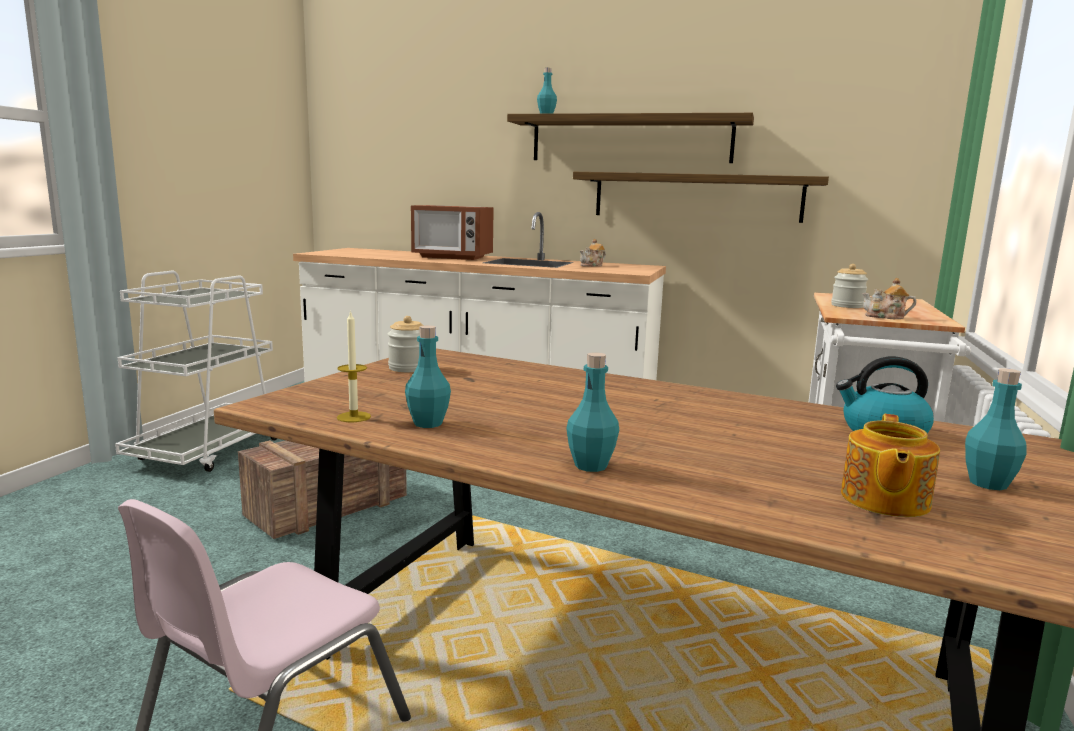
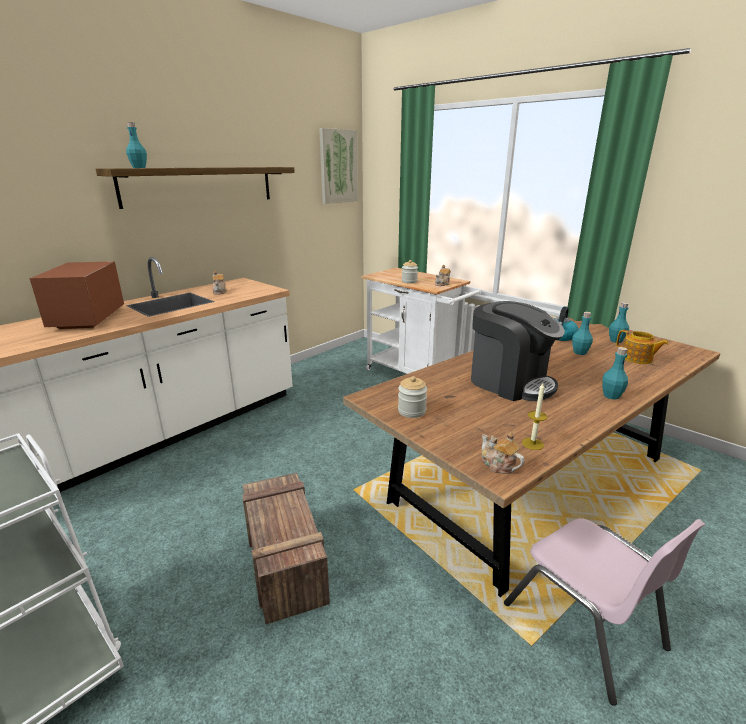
camera: 65 degrees left, 10 degrees up
(288, 404) = (498, 465): none -> teapot
(428, 423) = (547, 422): turquoise bottle -> turquoise bottle (579, 352)
(452, 257) = (88, 319): microwave -> microwave turned 135 degrees clockwise
(561, 403) = (510, 382): none -> coffee machine
(696, 197) = (252, 225): shelf -> none
(894, 117) = (338, 166): none -> picture

